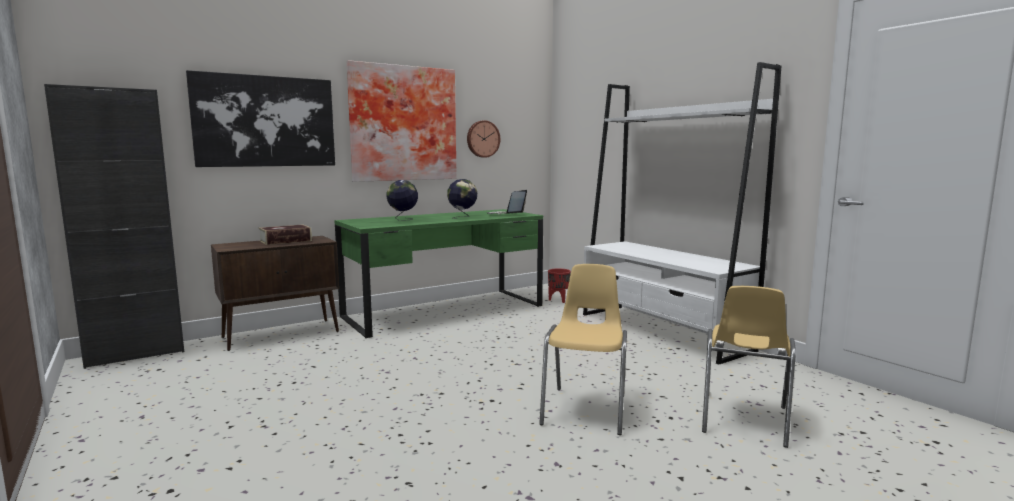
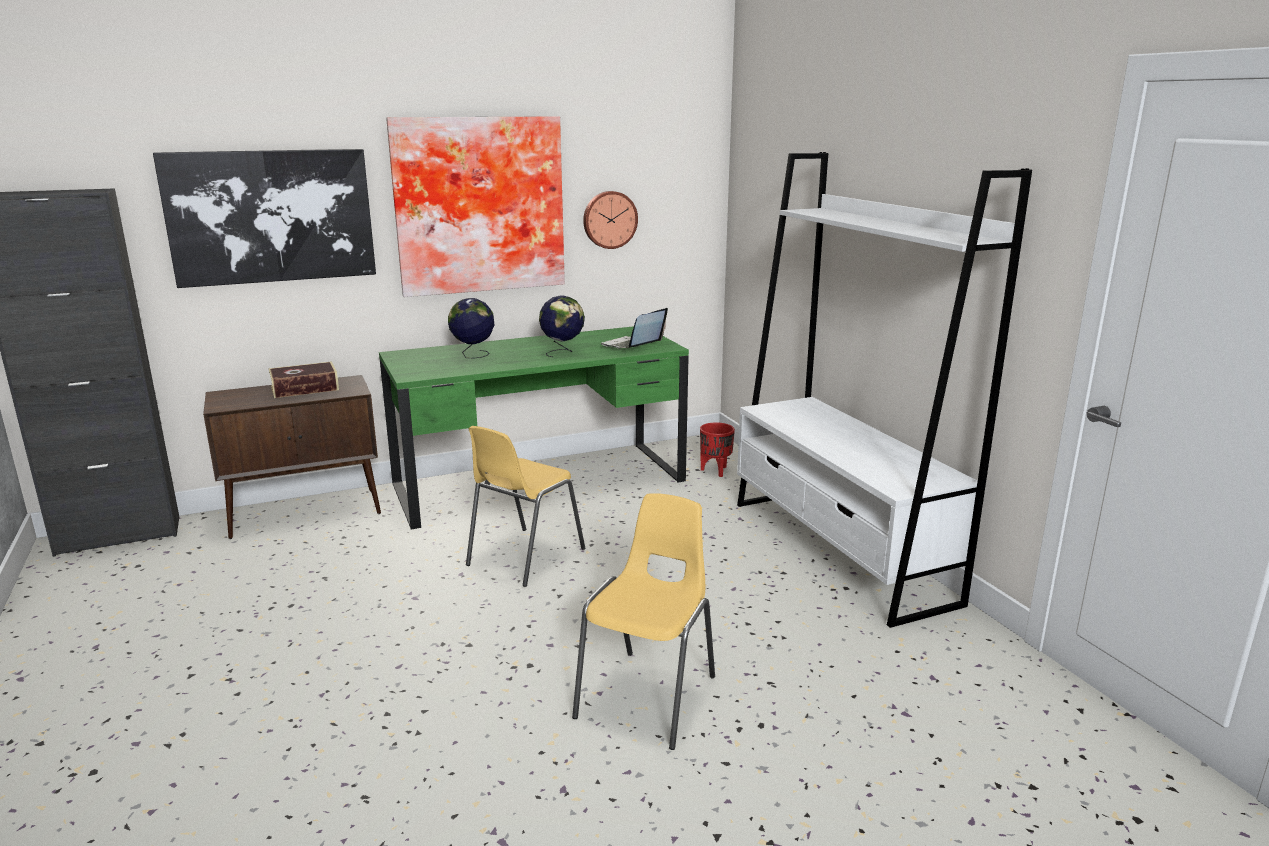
camera: 10 degrees right, 10 degrees up
(743, 420) = (864, 741): yellow chair -> yellow chair (524, 557)

